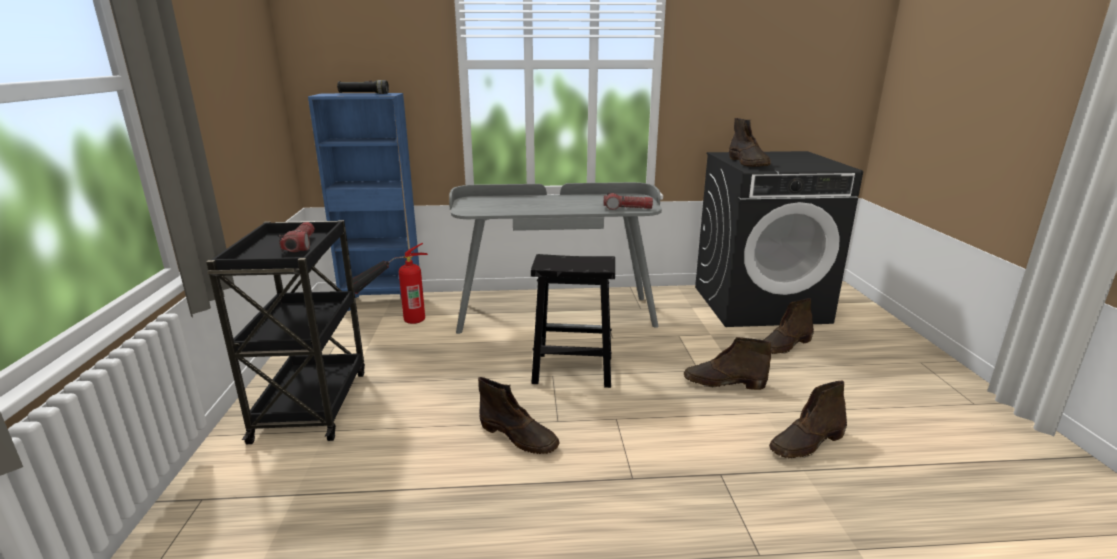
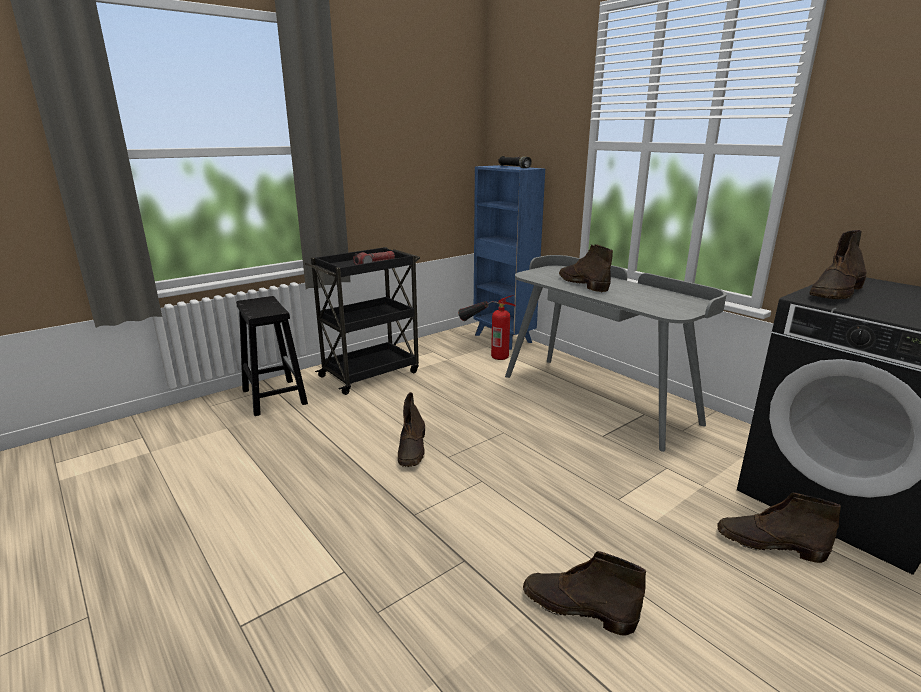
camera: 55 degrees right, 0 degrees up
(571, 370) = (523, 436): black stool -> black stool (273, 396)
(627, 208) = (654, 309): flashlight -> none
(723, 382) = (617, 521): brown boot -> brown boot (582, 284)

